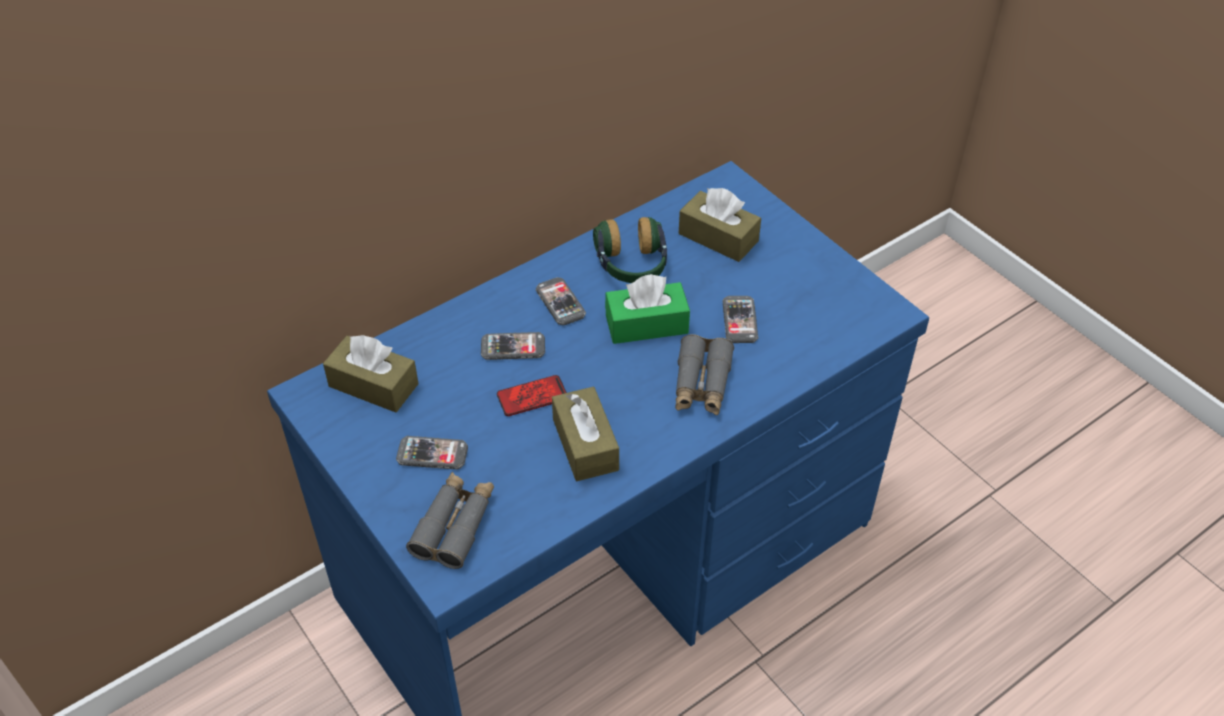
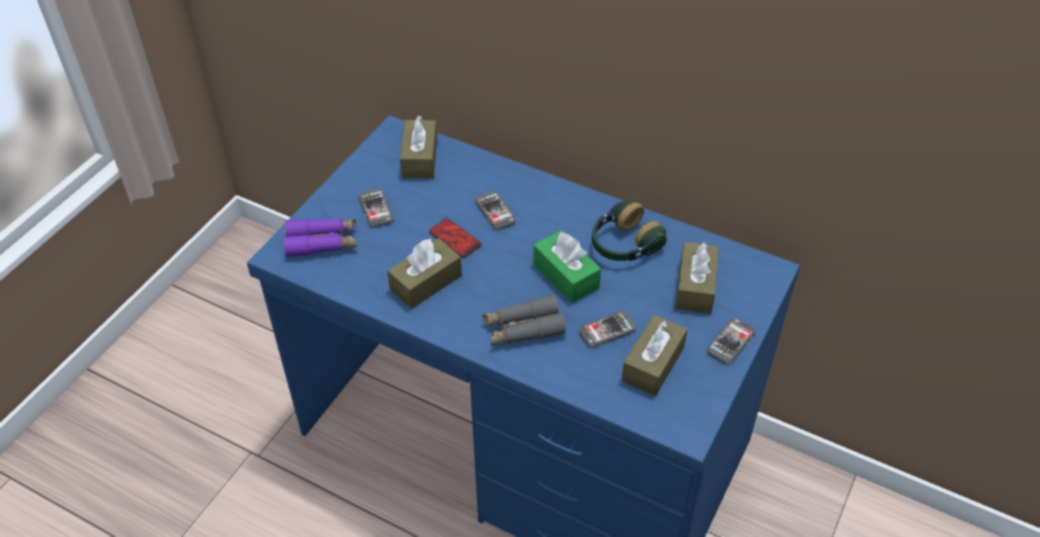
camera: 65 degrees right, 0 degrees up
(454, 525) = (322, 243): grey binoculars -> purple binoculars
(560, 303) = (556, 220): phone -> phone (730, 342)
(799, 304) = (653, 364): none -> brown tissue box

